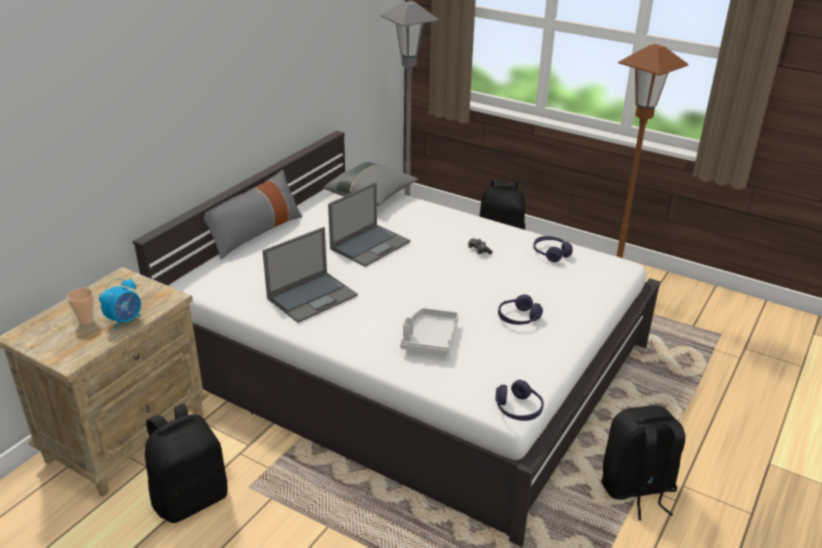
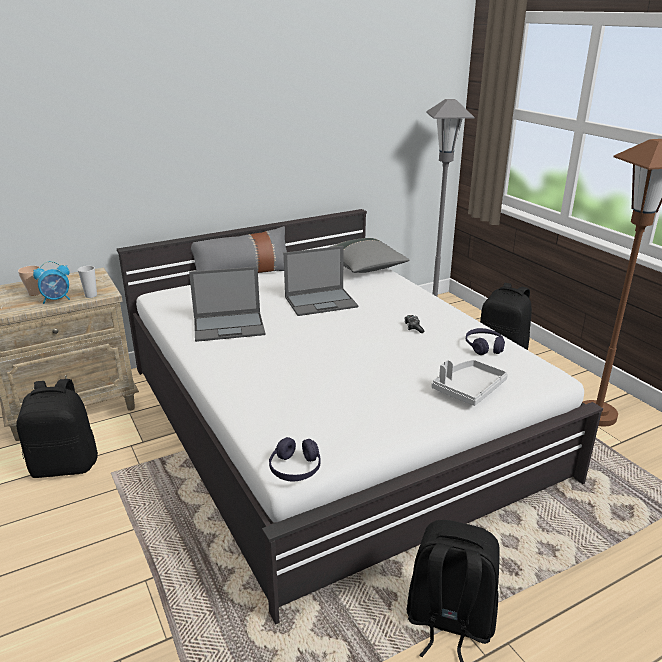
camera: 30 degrees right, 5 degrees down
(158, 305) = (91, 295): none -> cup
(429, 339) = (283, 383): grey tray -> grey tray (468, 389)
(518, 318) = (388, 391): purple headphones -> none

